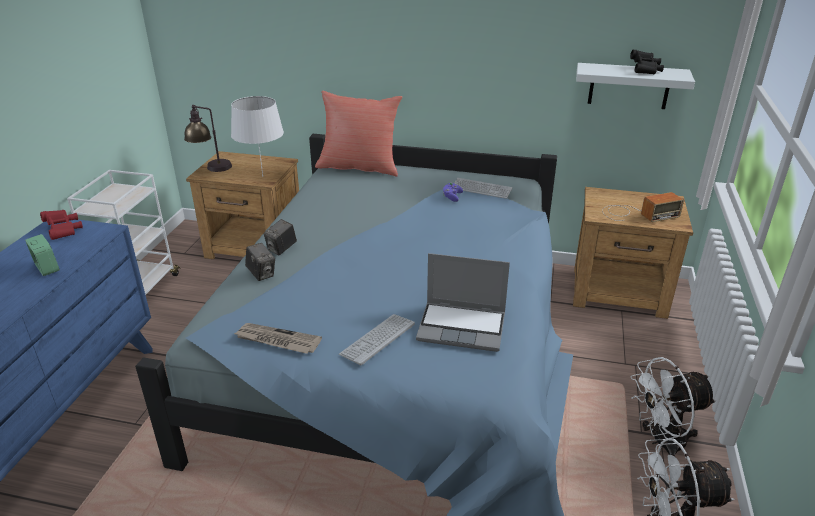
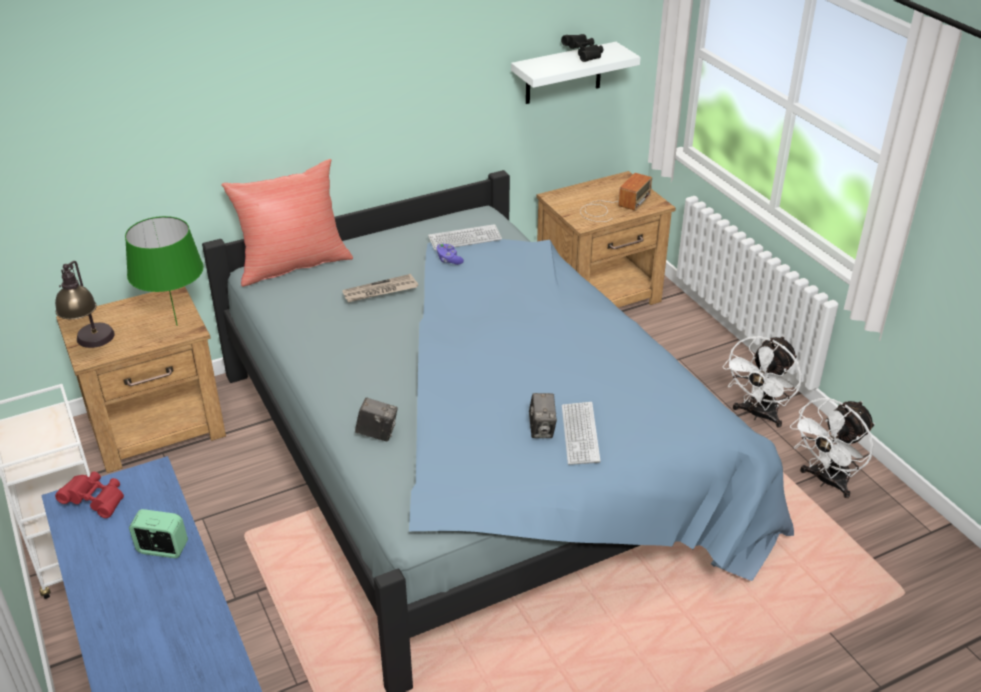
camera: 40 degrees left, 5 degrees up
(262, 176) = (177, 325): white table lamp -> green table lamp
(277, 340) = (499, 483): newspaper -> newspaper (380, 291)
(281, 249) = (356, 398): camera -> camera (542, 429)
(463, 327) = (629, 386): laptop -> none

